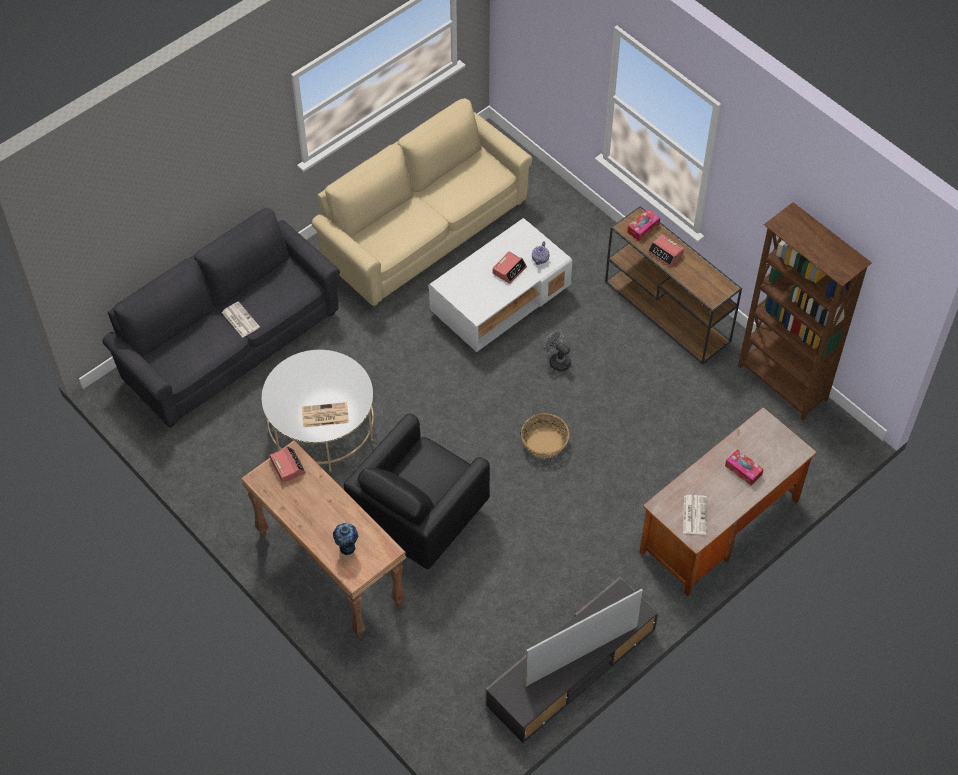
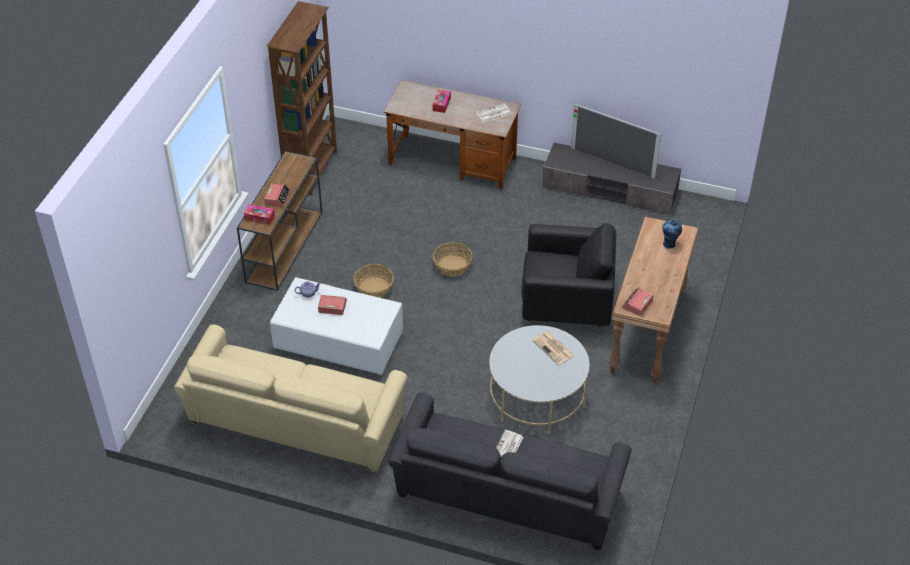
camera: 120 degrees left, 10 degrees down
(557, 361) = (374, 287): grey fan -> basket

